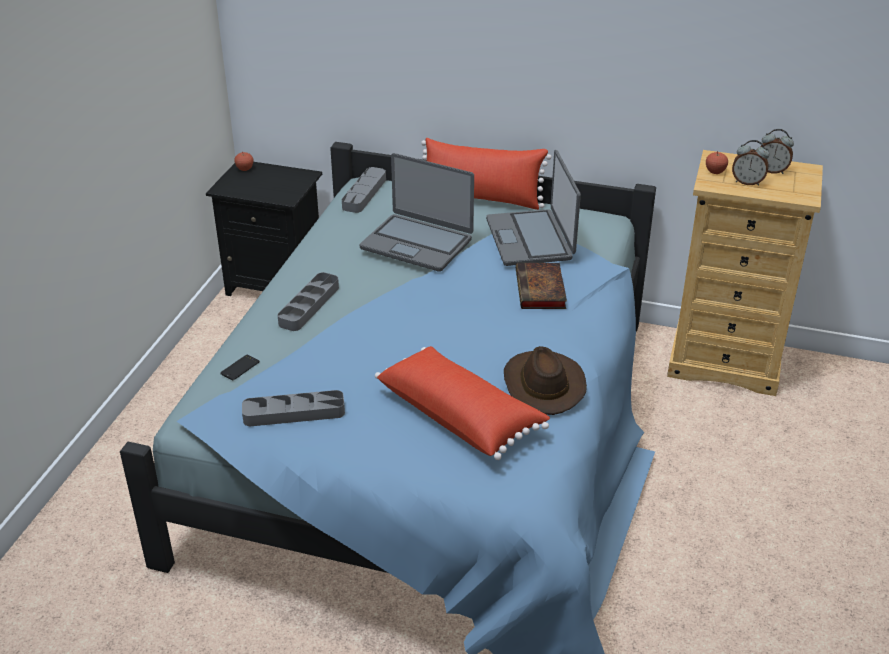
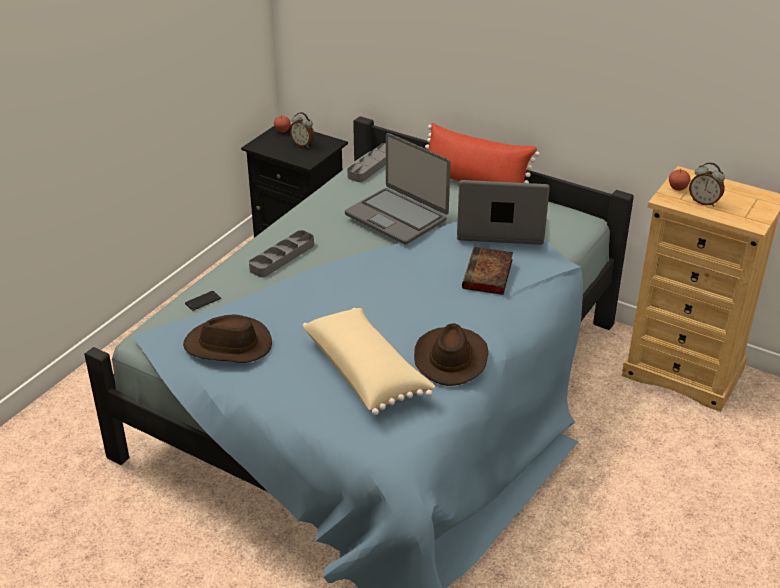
camera: 15 degrees right, 0 degrees up
(294, 413) = (228, 346): grey tray -> brown hat
(460, 415) = (366, 372): red pillow -> beige pillow
(530, 239) = (500, 227): laptop -> laptop turned 90 degrees clockwise
(772, 170) = (734, 194): alarm clock -> alarm clock (303, 144)

